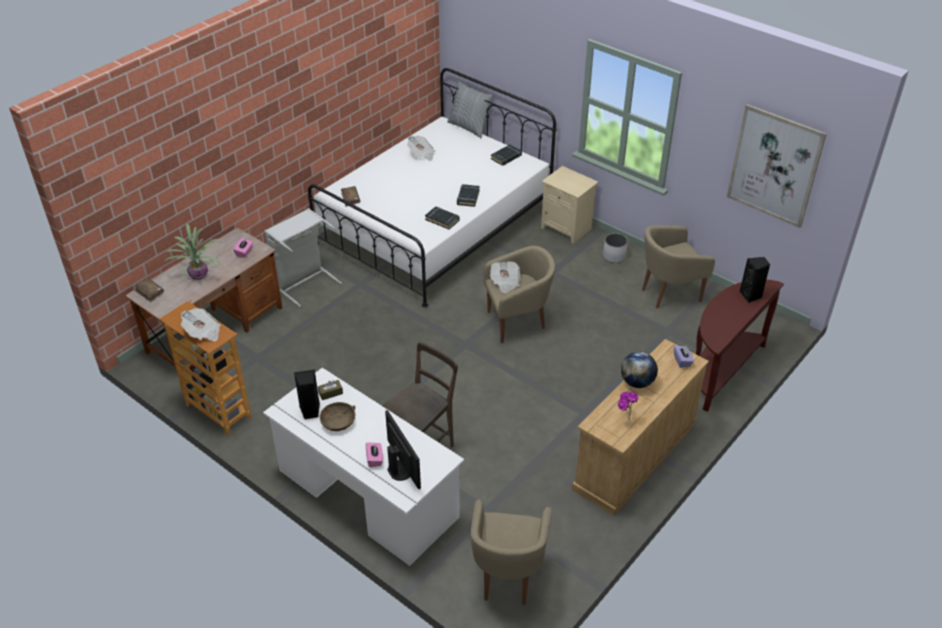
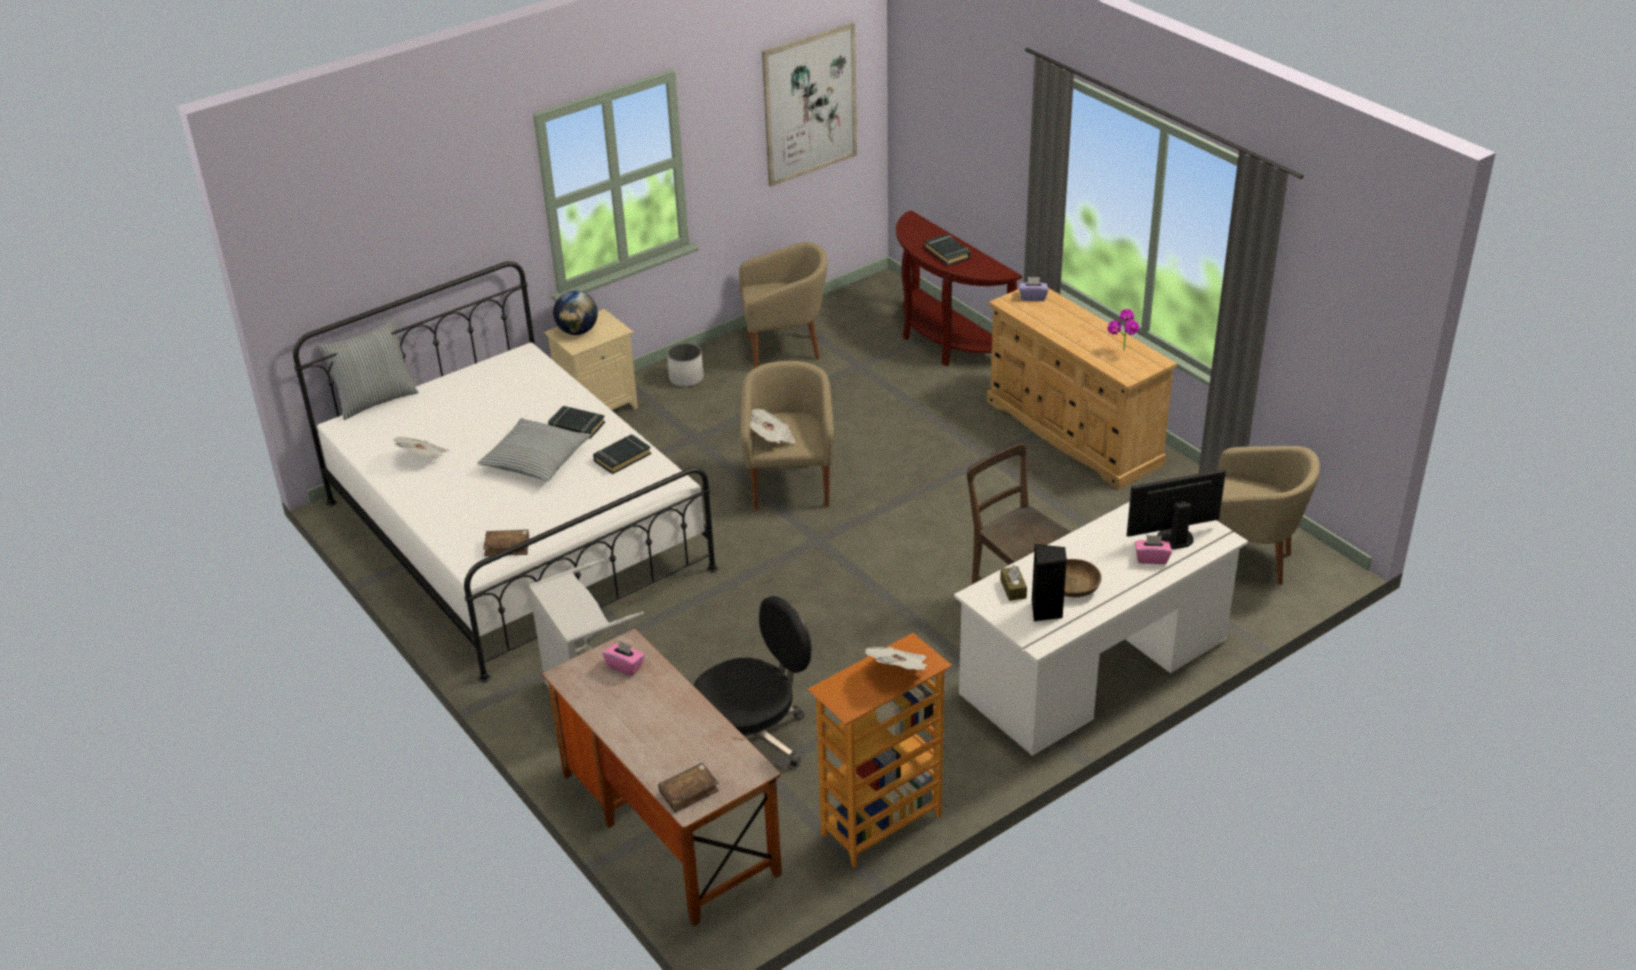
camera: 75 degrees left, 5 degrees down
(200, 275) = (667, 724): potted plant -> none
(281, 349) = (752, 740): none -> black office chair
(431, 190) = (536, 460): none -> pillow
(506, 157) = (489, 376): black book -> black book (948, 253)
(637, 382) = (1062, 333): globe -> globe (578, 331)
(668, 293) = (785, 350): beige armchair -> beige armchair turned 90 degrees counterclockwise
(751, 296) = (926, 234): black speaker -> none

